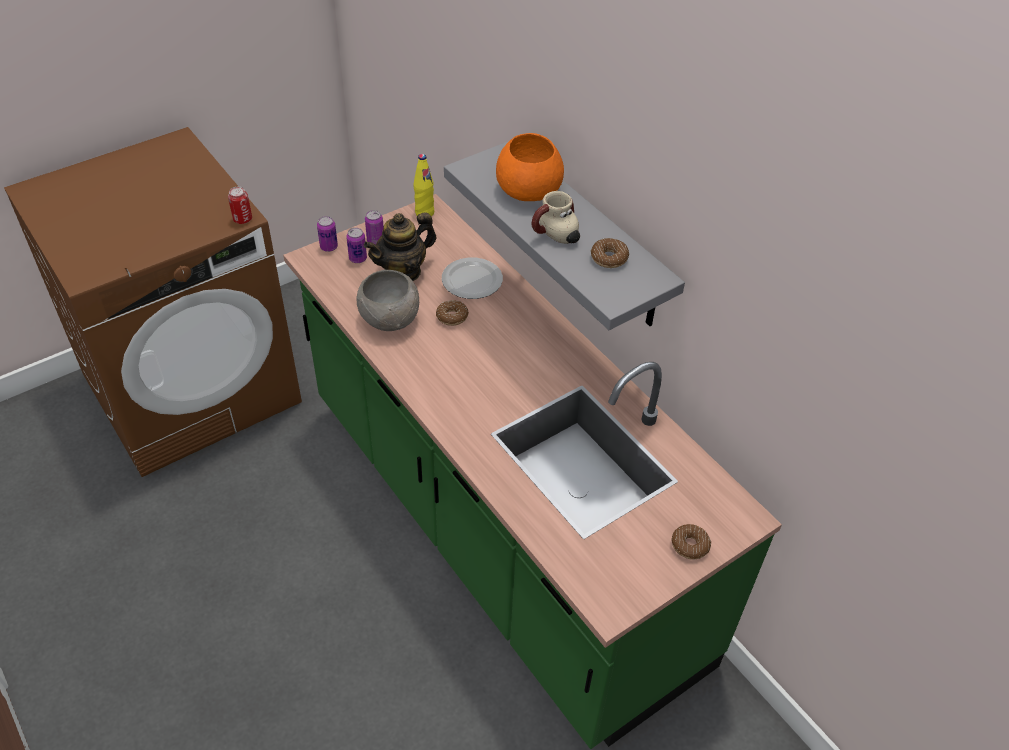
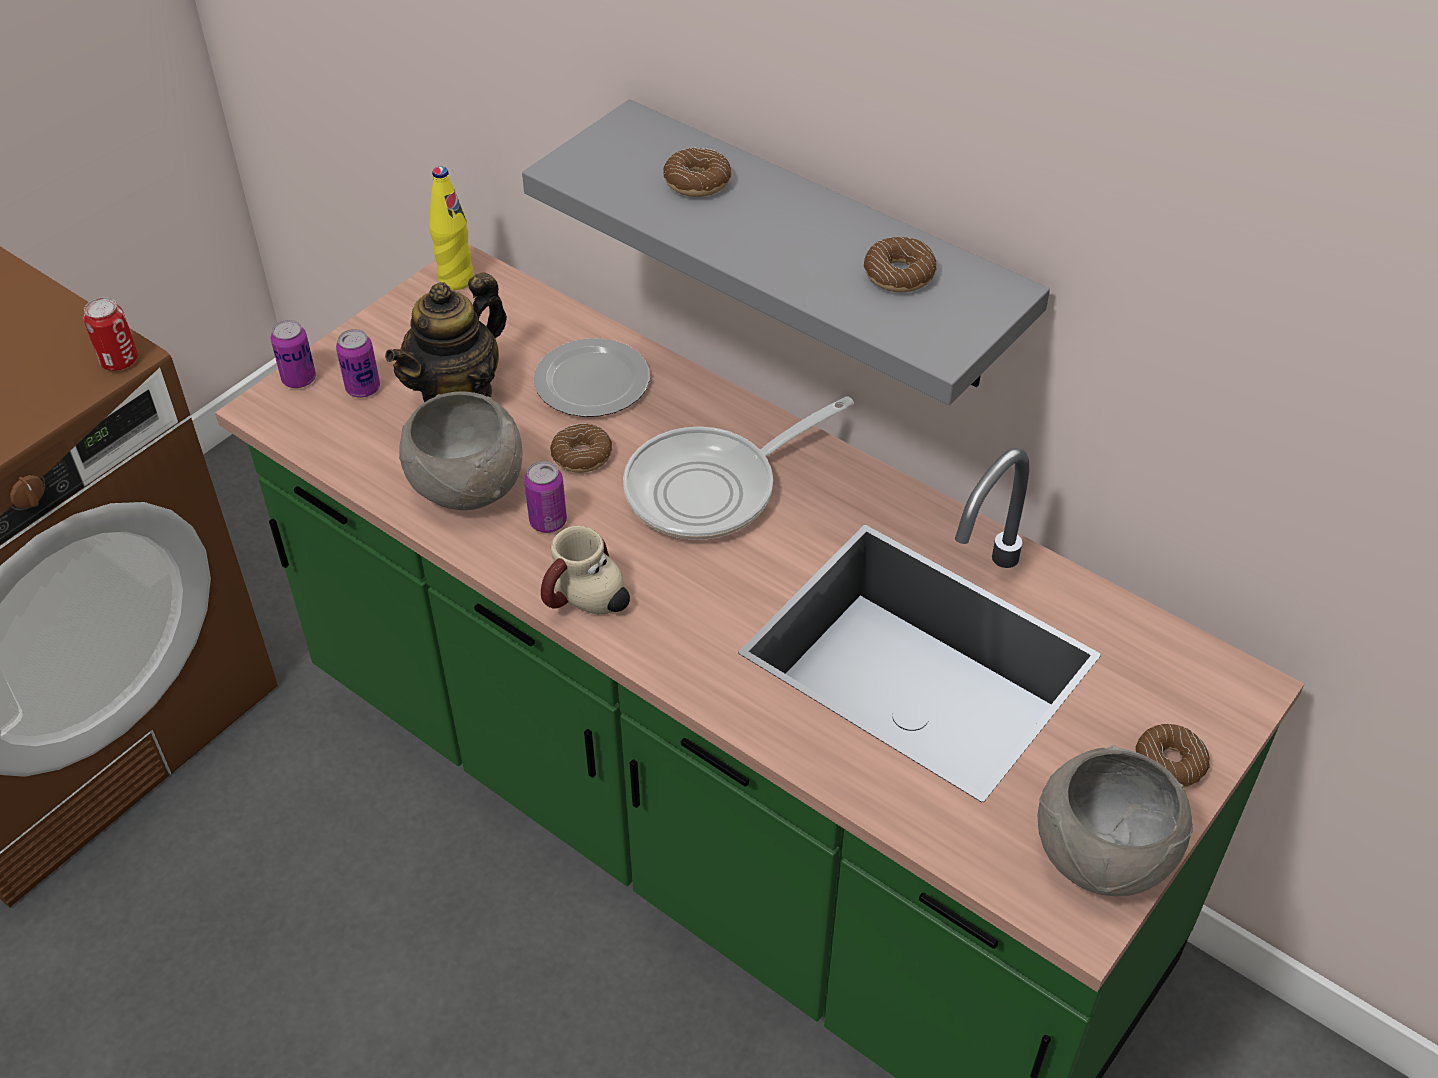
camera: 15 degrees left, 0 degrees up
(375, 241) = (384, 349): can -> can (548, 522)
(511, 348) = (712, 488): none -> frying pan
(528, 189) = (697, 182): orange bowl -> donut
(555, 236) = (784, 256): mug -> mug (584, 603)
(633, 581) = (1100, 855): none -> grey bowl

